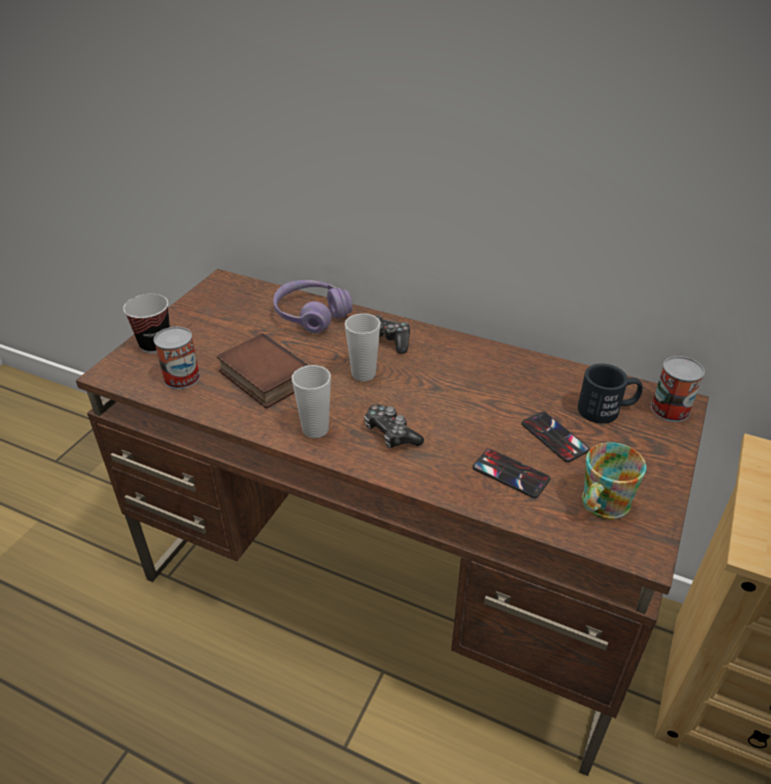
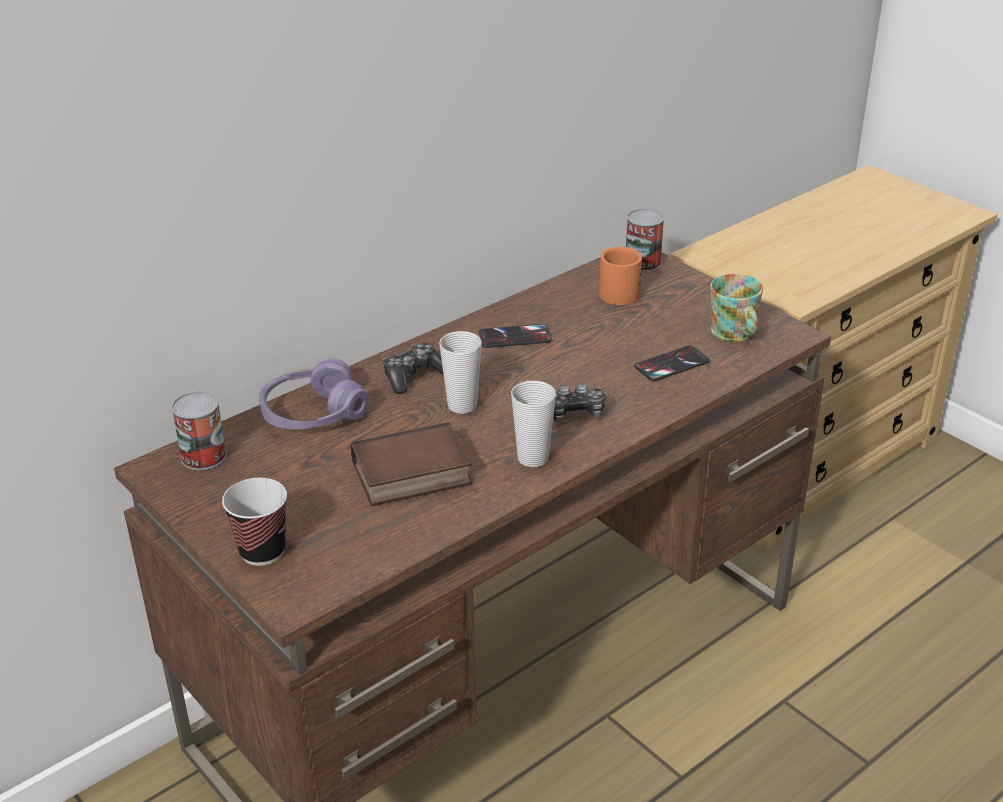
camera: 65 degrees left, 5 degrees down
(182, 377) = (358, 539): can -> can (203, 456)
(554, 437) = (639, 328): phone -> phone (515, 337)
(607, 409) = (622, 290): black mug -> orange mug

